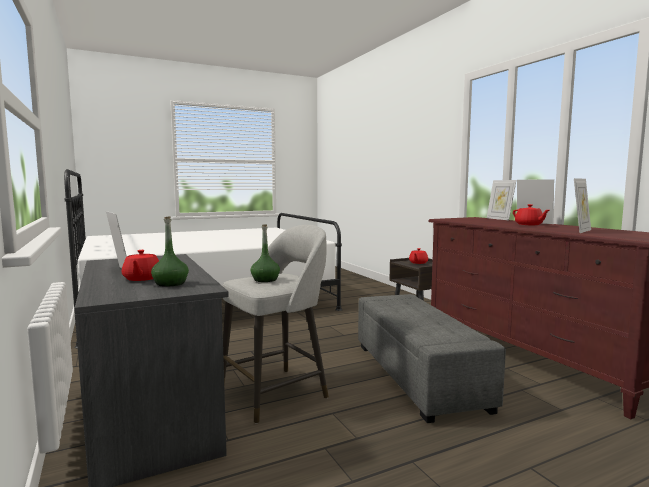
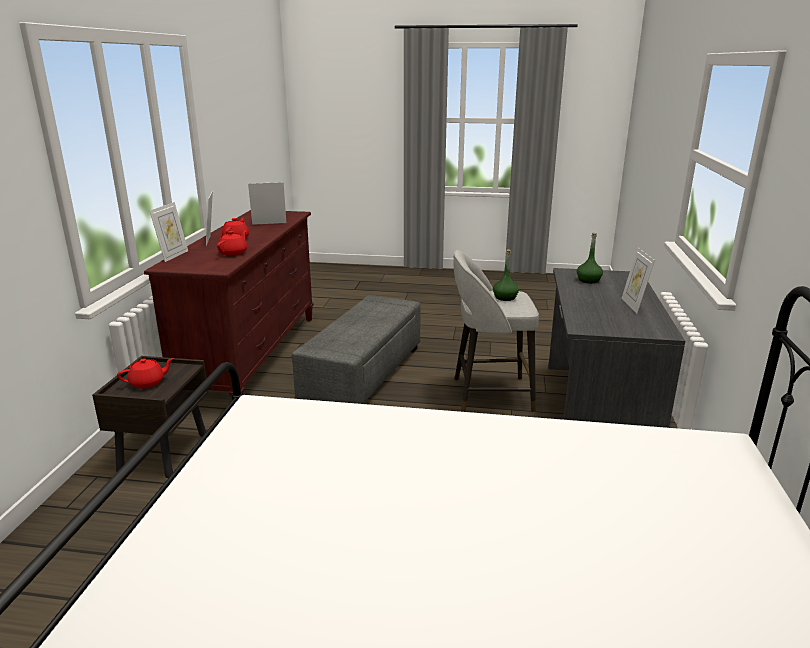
camera: 145 degrees left, 15 degrees up
(142, 279) = (610, 290): red teapot -> red teapot (233, 253)

